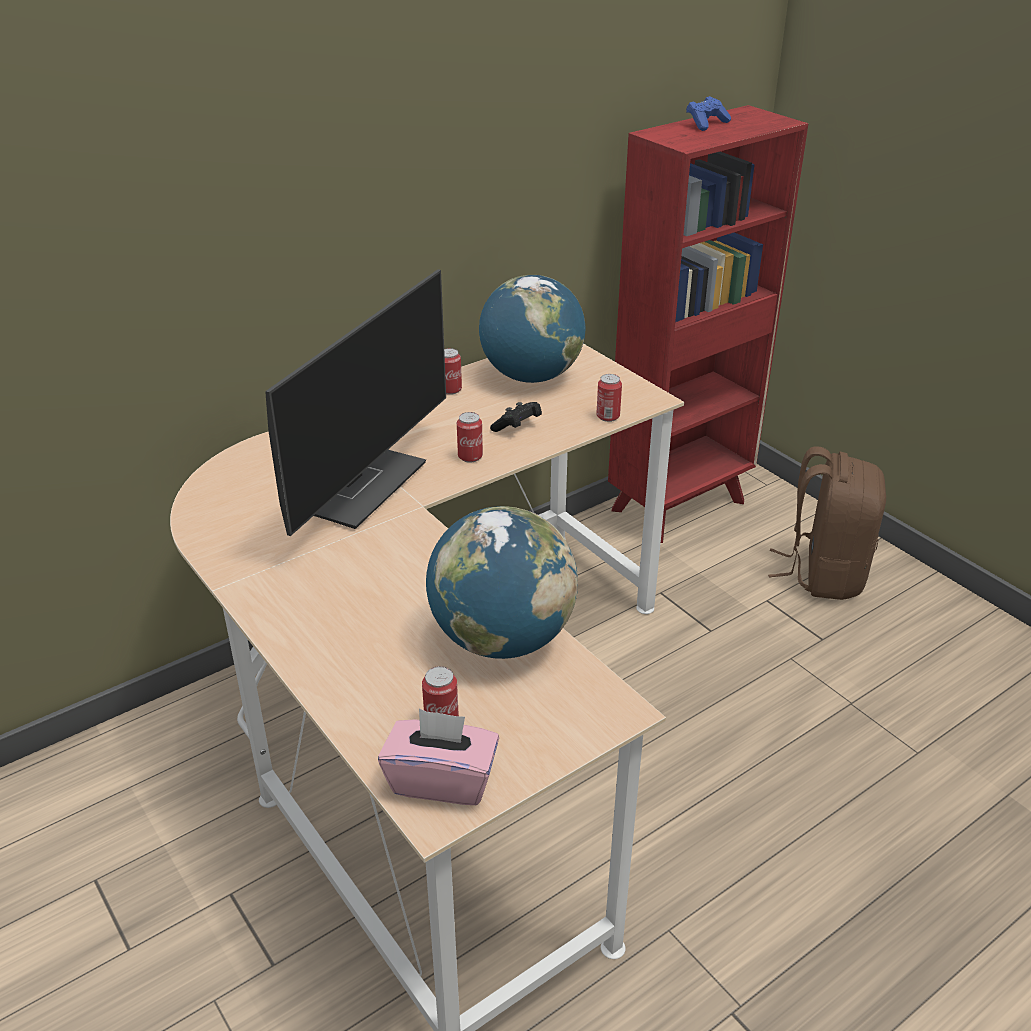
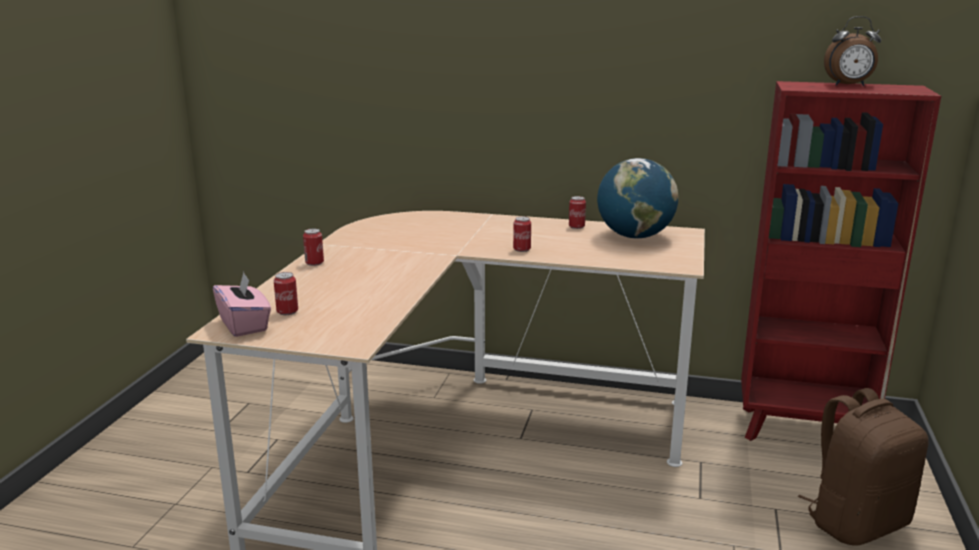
camera: 50 degrees right, 15 degrees down
(358, 484) = (448, 238): monitor -> none
(502, 638) = (373, 303): globe -> none
(517, 427) = (574, 249): black game controller -> none
(608, 417) = (636, 263): can -> can (314, 263)
(706, 124) = (849, 85): blue game controller -> alarm clock

